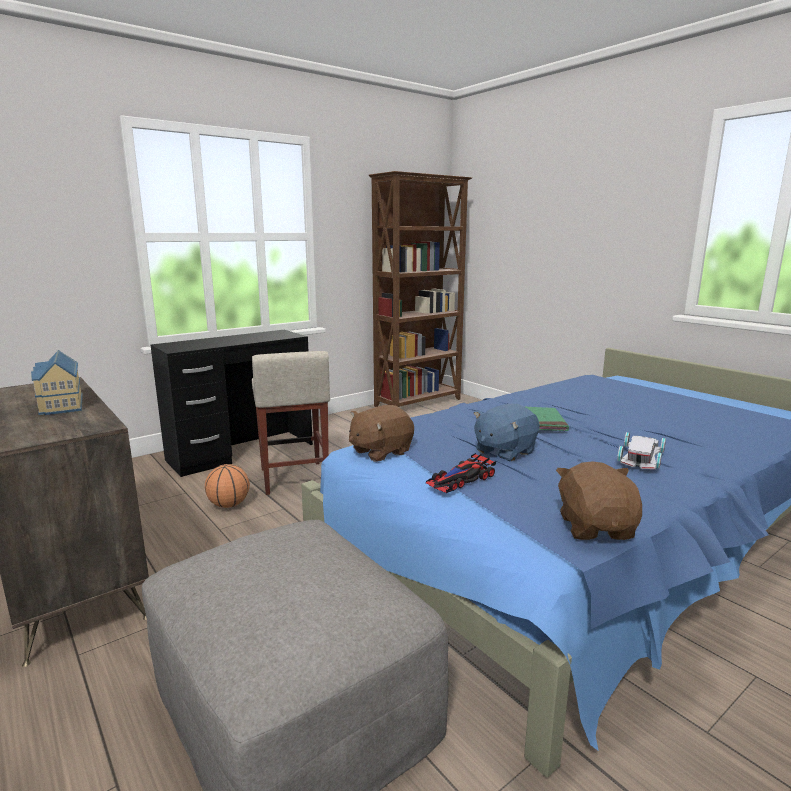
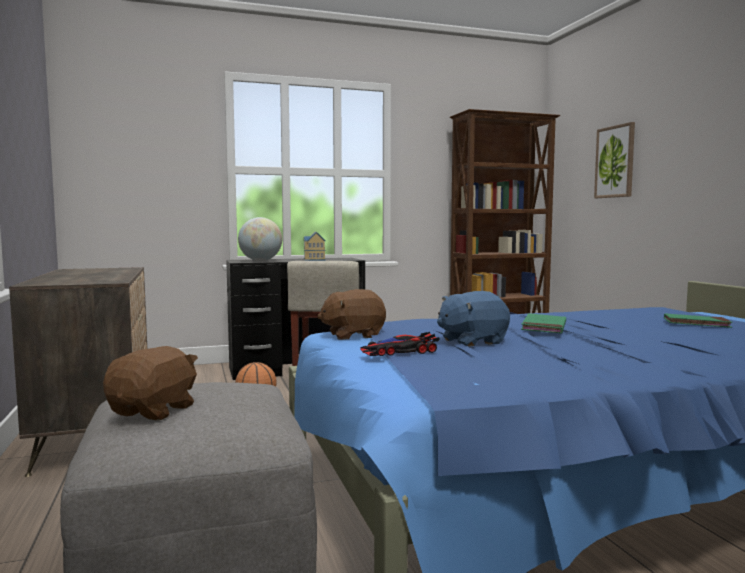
camera: 20 degrees right, 10 degrees down
(60, 404) = (104, 274): toy house -> toy house (313, 259)
(196, 345) = (260, 260): none -> globe
(527, 229) = (615, 162): none -> picture
(596, 528) = (491, 388): brown plush toy -> brown plush toy (154, 411)
(642, 399) = (696, 324): none -> green book
(642, 456) = (622, 353): white toy car -> none

